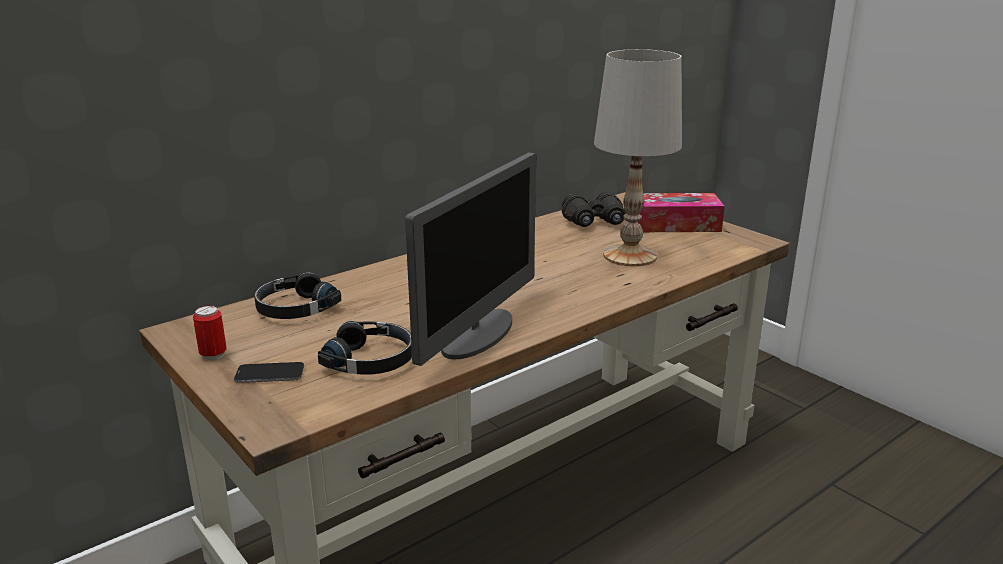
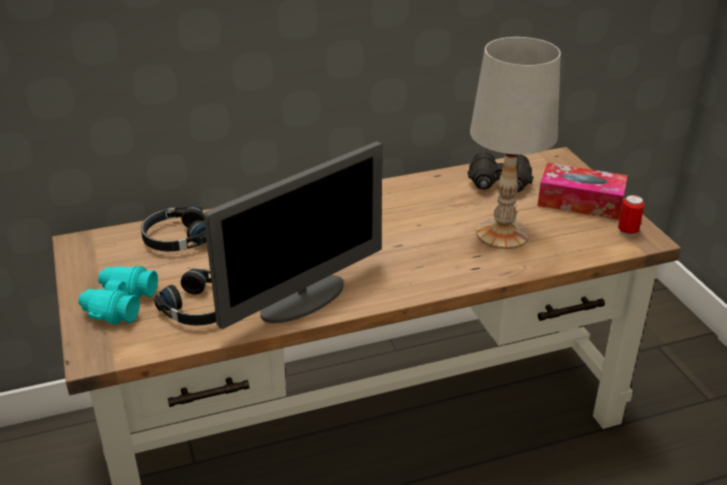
camera: 20 degrees right, 10 degrees up
(213, 355) = (90, 275): can -> can (627, 232)
(269, 374) = (119, 304): phone -> turquoise binoculars

